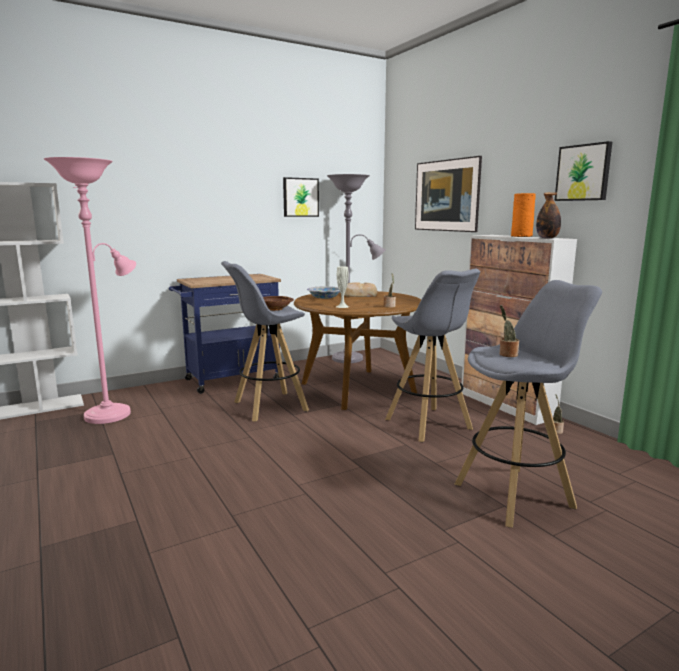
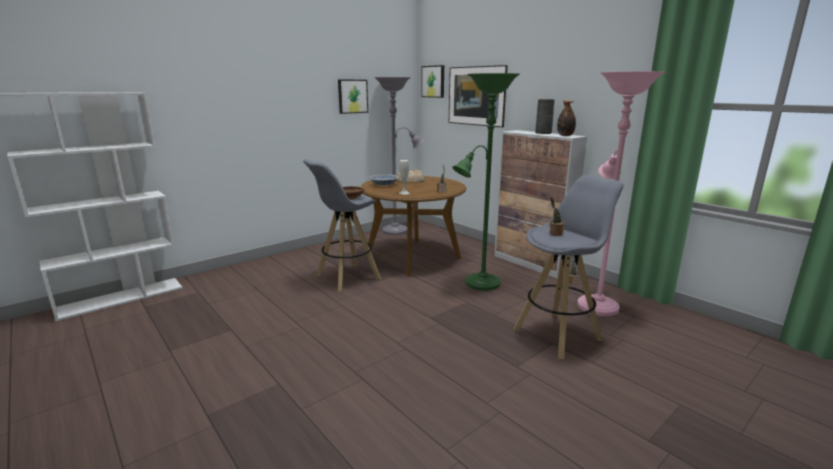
camera: 10 degrees left, 5 degrees up
(112, 413) = (212, 293): pink floor lamp -> pink floor lamp (596, 304)
(230, 380) = (303, 256): blue cart -> none
(429, 425) = (479, 284): grey stool -> green floor lamp
(522, 236) = (543, 133): orange vase -> grey vase
(583, 172) = (592, 84): picture -> picture (433, 81)

